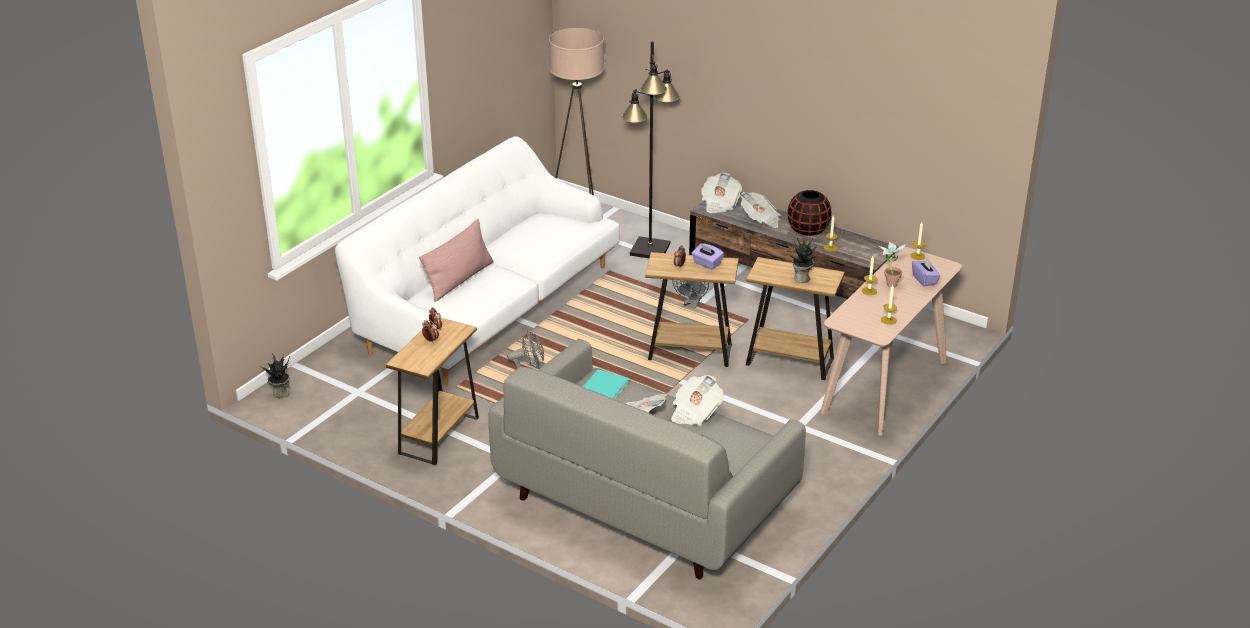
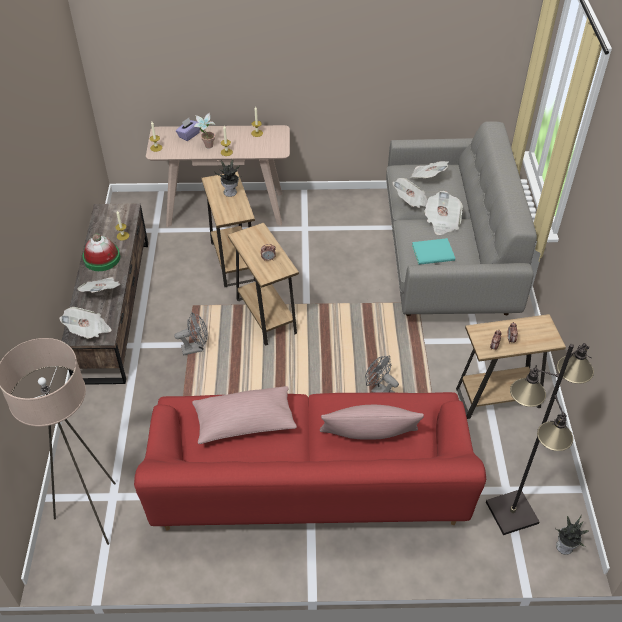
camera: 125 degrees left, 15 degrees up
(487, 307) = (309, 484): white sofa -> red sofa
(541, 236) = (244, 423): none -> pink pillow
(649, 250) = (120, 423): black floor lamp -> black floor lamp (512, 513)
(707, 264) = (252, 246): purple tissue box -> none
(725, 444) = (427, 177): none -> newspaper
(808, 230) = (102, 258): black vase -> hat

